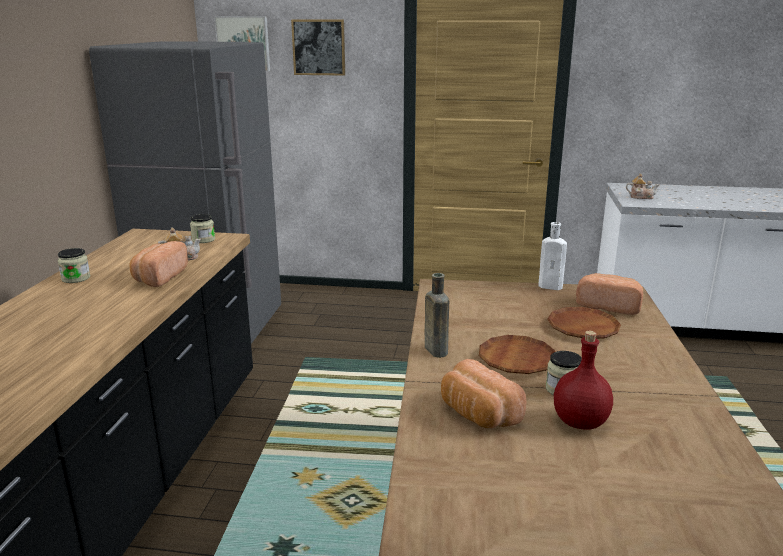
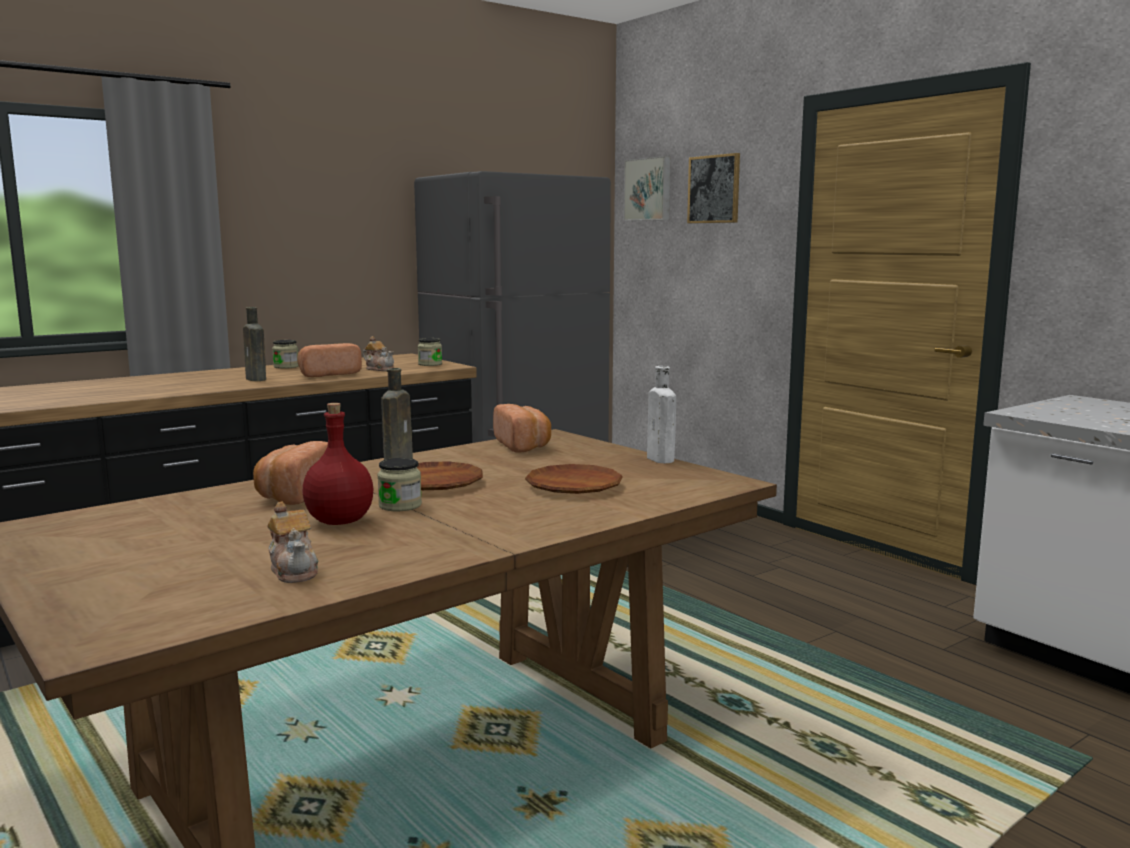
camera: 45 degrees right, 10 degrees down
(113, 305) = (257, 379): none -> brown bottle
(608, 306) = (666, 483): bread -> bread (523, 446)
(640, 197) = (1061, 410): teapot -> teapot (294, 571)

